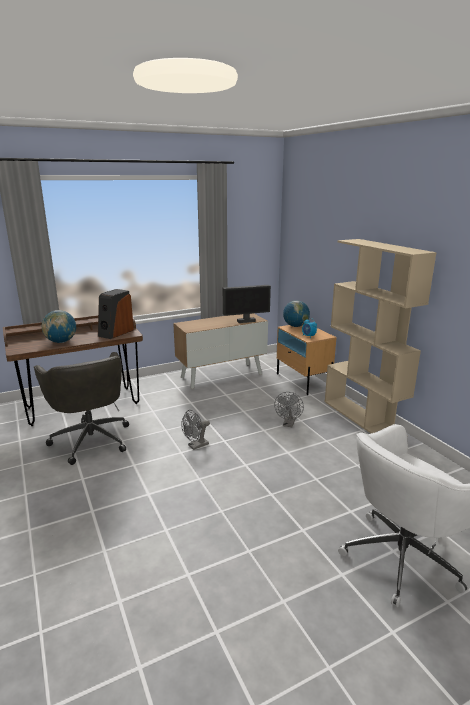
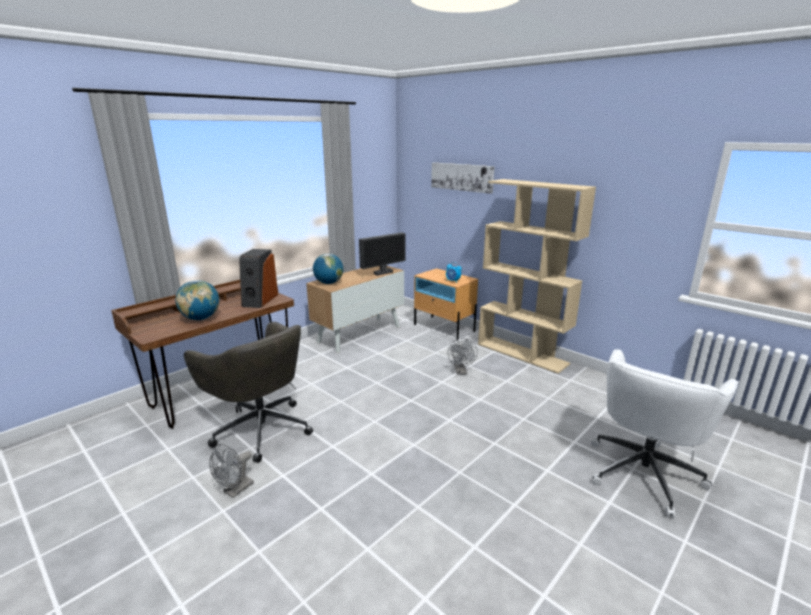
camera: 20 degrees left, 0 degrees up
(195, 446) = (385, 411): grey fan -> grey fan (235, 491)
(295, 326) = (431, 273): globe -> globe (329, 283)
(328, 234) = (462, 177): none -> picture

